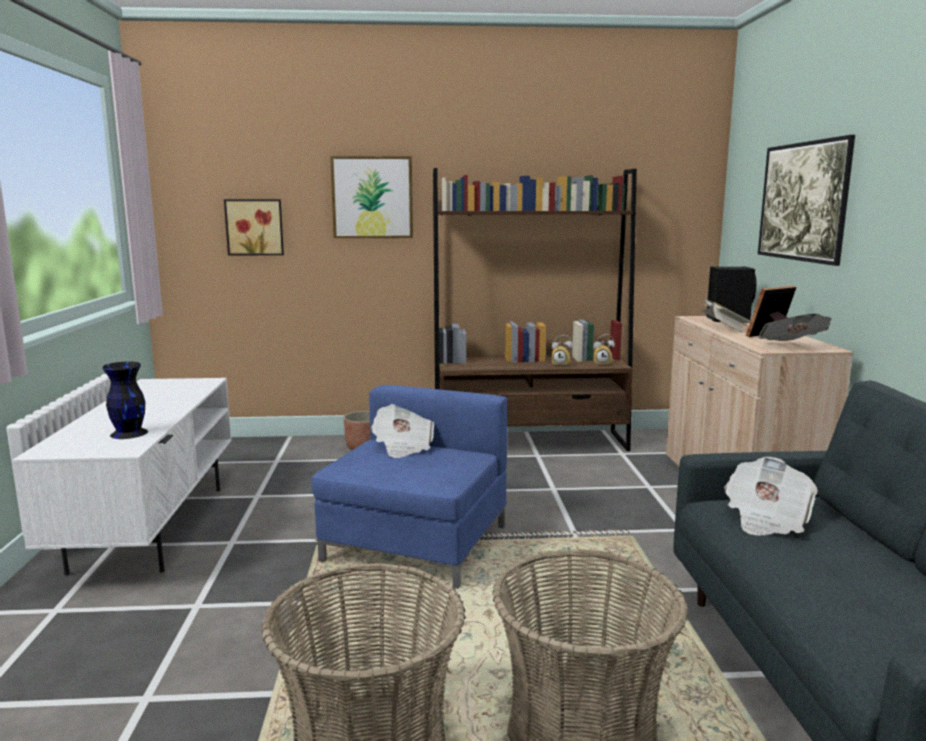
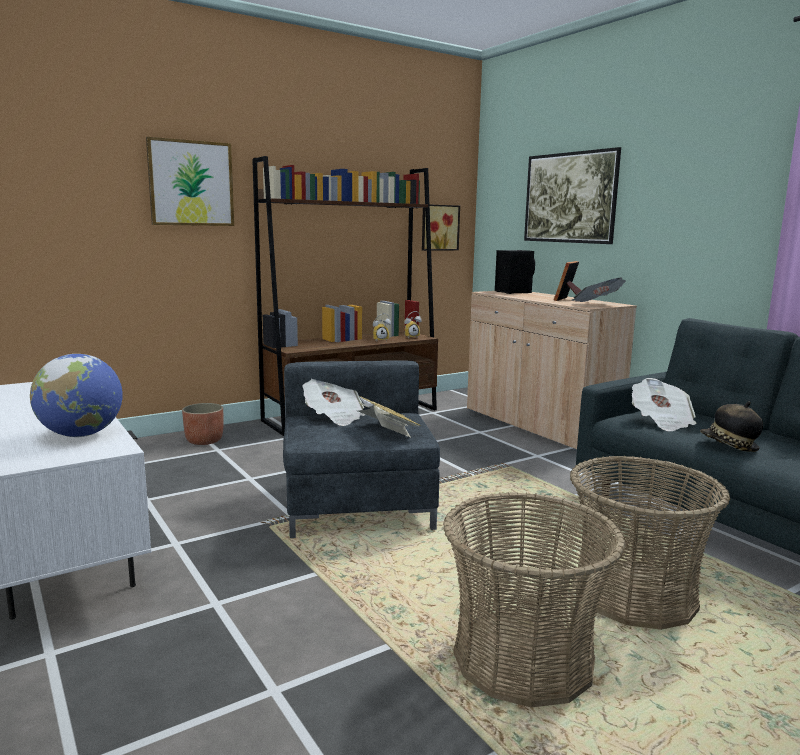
camera: 30 degrees left, 0 degrees up
(128, 433) = (81, 435): black vase -> globe
(255, 227) = (59, 211): picture -> picture (439, 227)
(414, 544) = (356, 506): blue armchair -> grey armchair
(724, 328) = (525, 297): book -> book (386, 431)
(805, 574) = (729, 446): none -> hat

